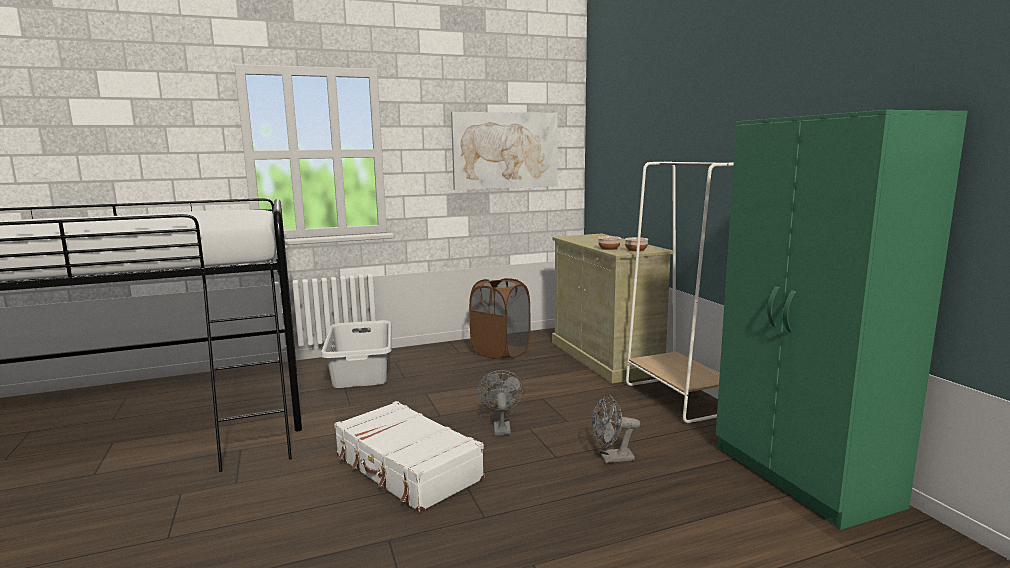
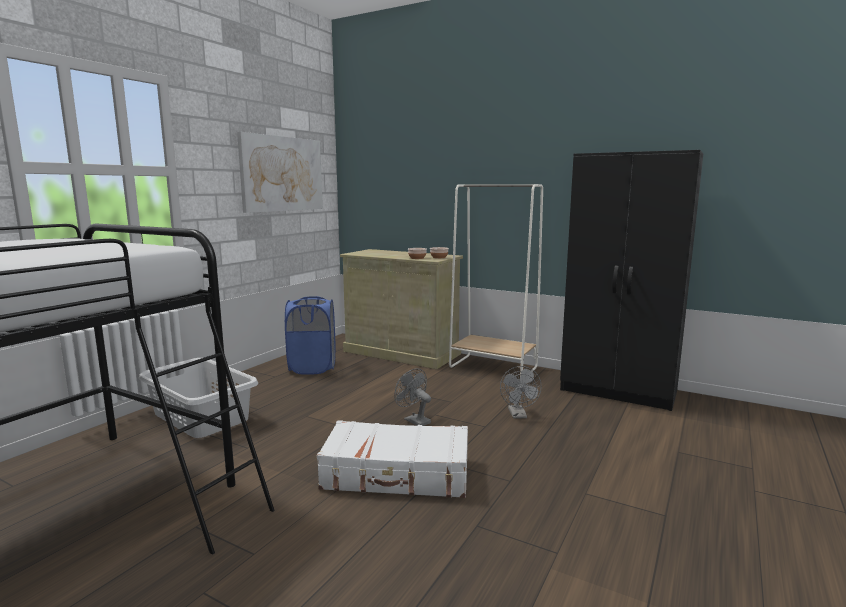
camera: 40 degrees left, 0 degrees up
(500, 352) = (312, 367): brown laundry basket -> blue laundry basket
(612, 459) = (518, 415): grey fan -> grey fan turned 45 degrees counterclockwise
(803, 477) = (619, 391): green wardrobe -> black wardrobe

